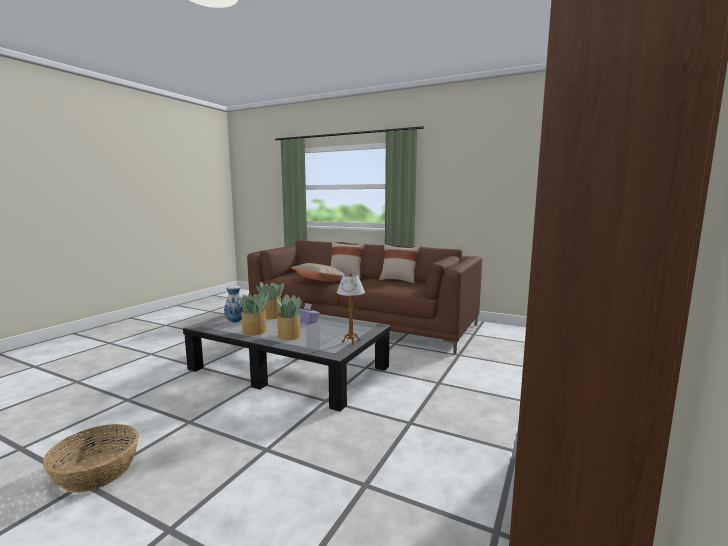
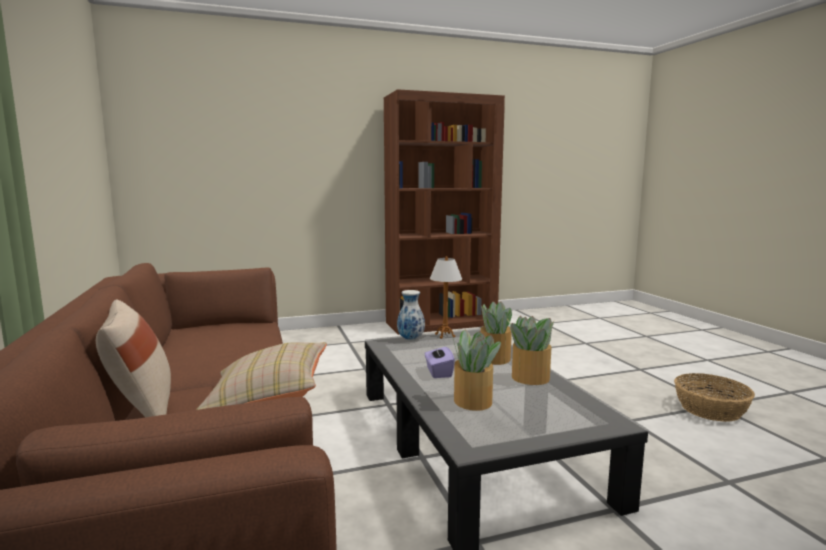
camera: 135 degrees left, 0 degrees up
(235, 322) = (545, 408): vase -> vase (411, 339)
(399, 280) = (167, 353): beige pillow -> none

